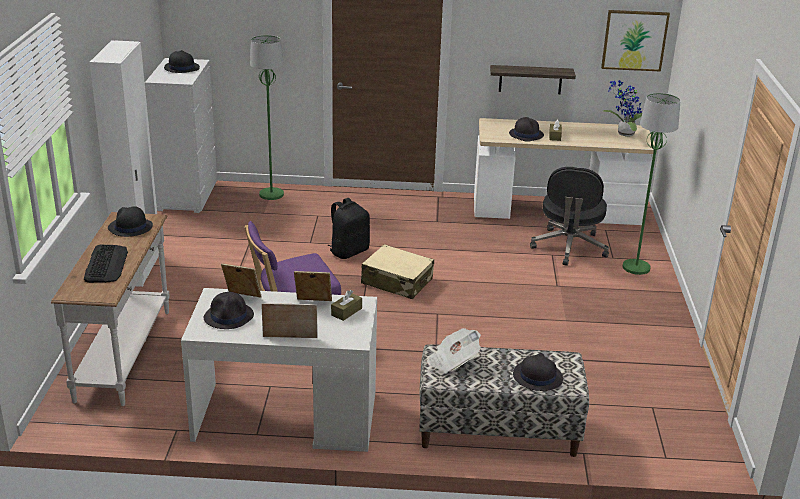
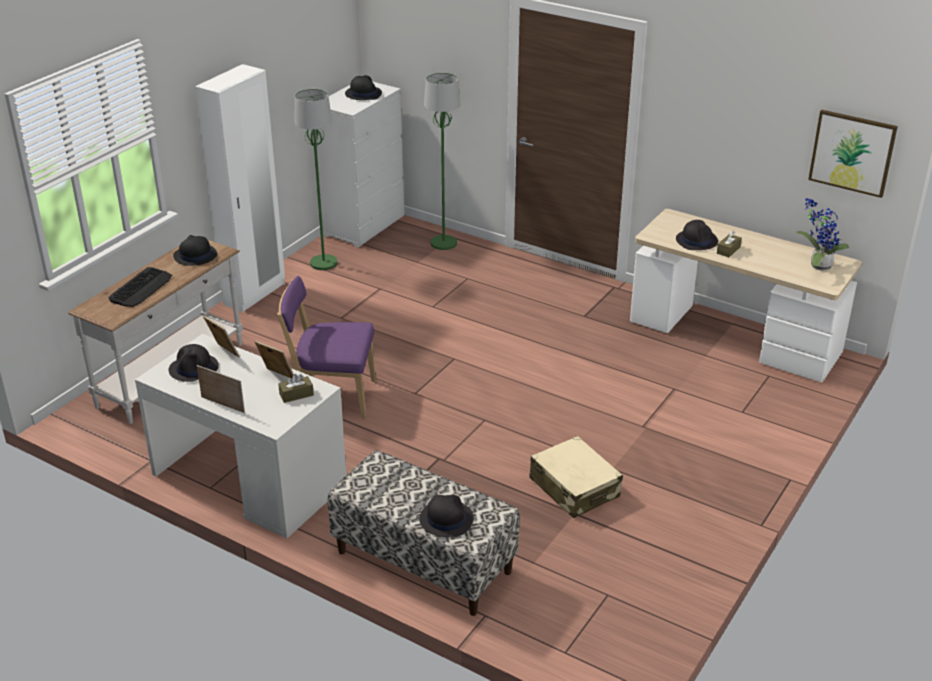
camera: 30 degrees right, 5 degrees up
(349, 251) = (461, 326): black backpack -> none
(397, 282) = (477, 373): beige suitcase -> beige suitcase (574, 488)
(453, 362) = (382, 476): newspaper -> none
(530, 79) = (726, 175): shelf -> none
(569, 247) = (702, 386): black office chair -> none
(636, 268) = (758, 432): green floor lamp -> green floor lamp (323, 263)

